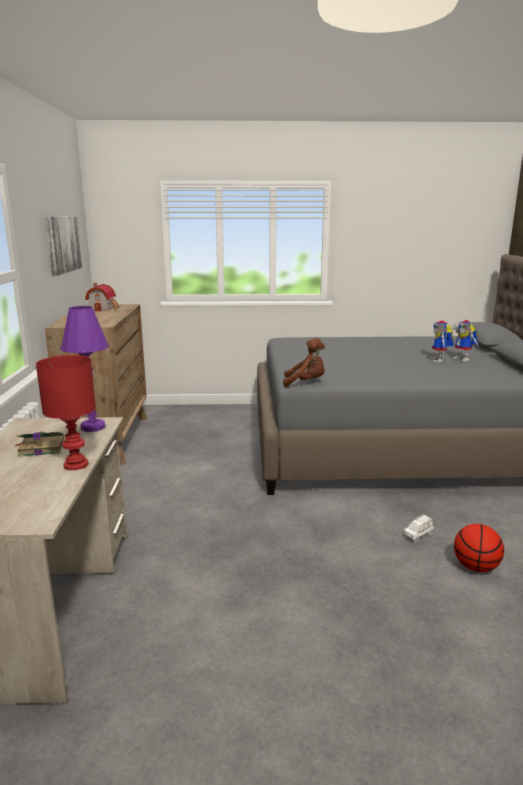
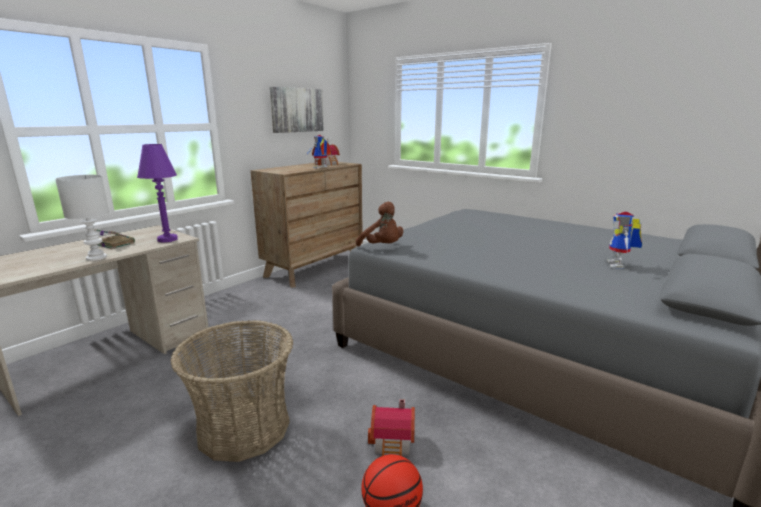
camera: 40 degrees right, 0 degrees up
(77, 464) = (97, 257): red table lamp -> white table lamp
(310, 581) = (243, 428): none -> basket
(418, 535) = (394, 444): white toy car -> toy house
(440, 361) = (581, 260): toy robot -> toy robot (320, 167)

